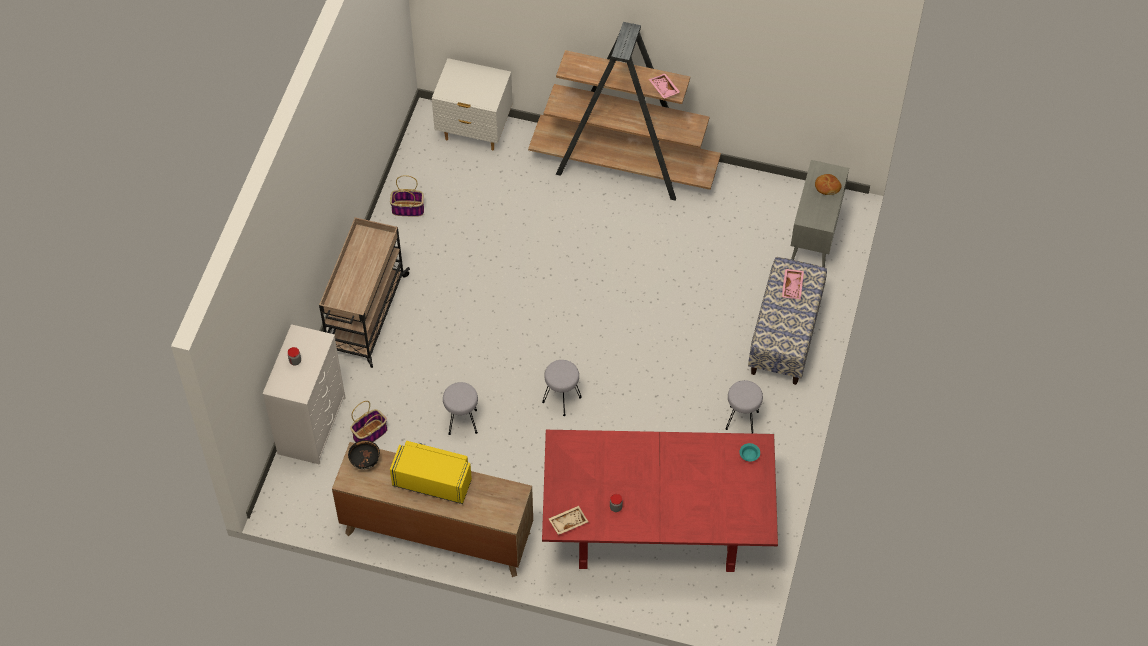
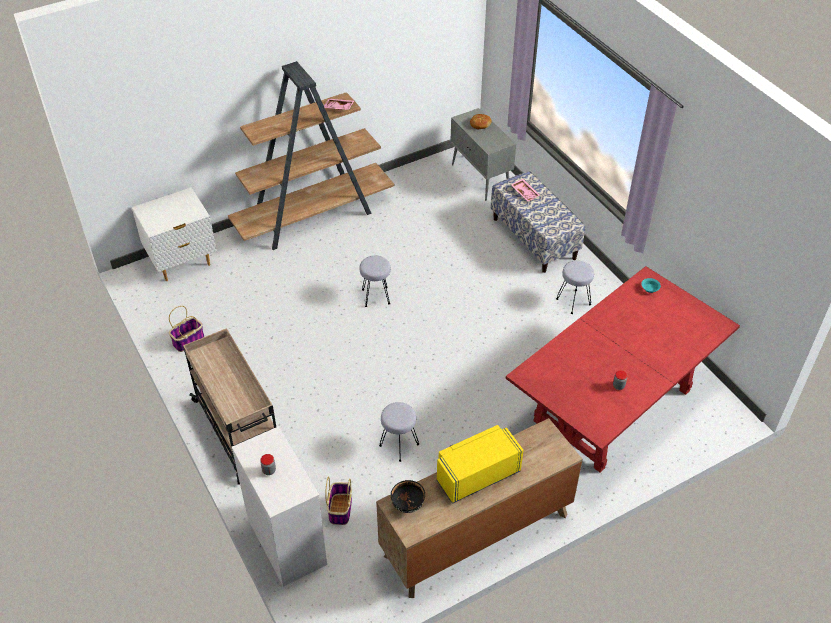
camera: 45 degrees left, 10 degrees down
(562, 399) = (448, 376): grey stool -> grey stool (376, 296)
(568, 522) = (602, 422): beige tray -> none

